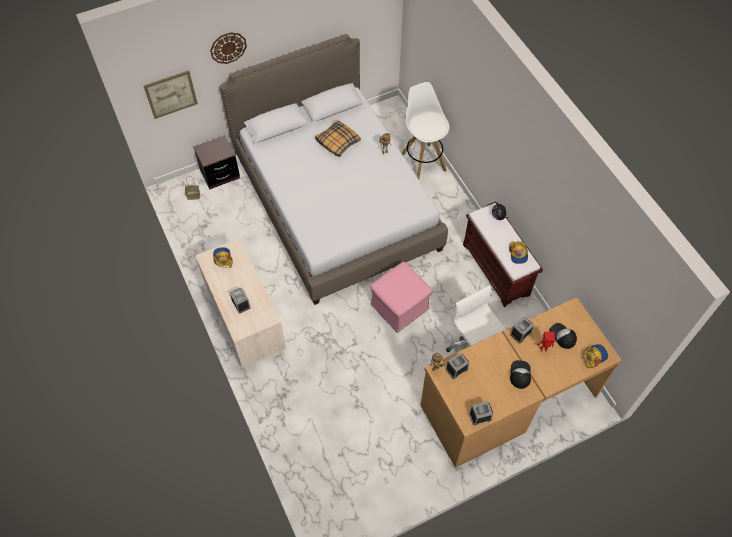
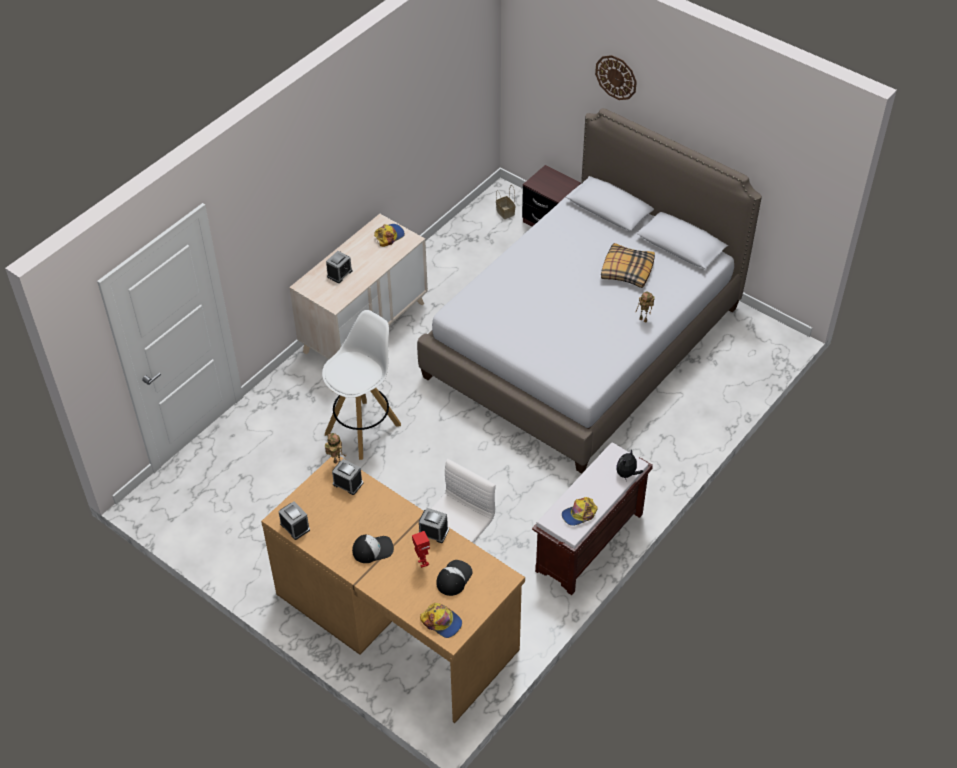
camera: 65 degrees right, 10 degrees down
(171, 94) = (544, 80): picture -> none
(399, 307) = (468, 459): pink ottoman -> none
(423, 161) = (713, 403): white stool -> white stool (364, 428)

